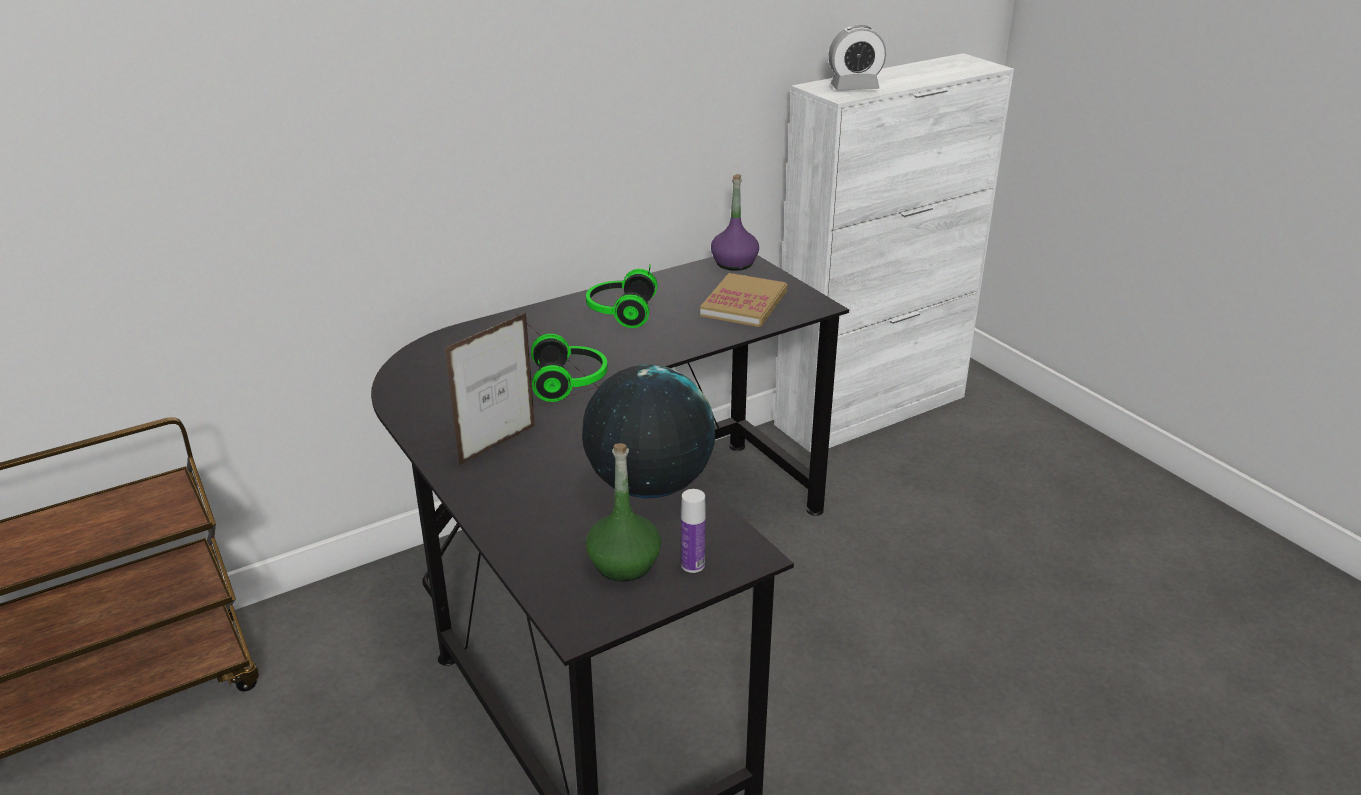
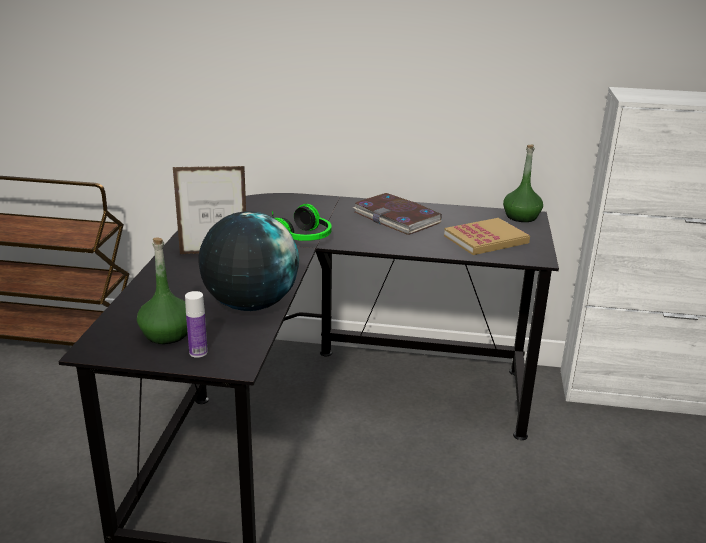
camera: 40 degrees right, 5 degrees down
(620, 312) = (397, 217): headphones -> book
(734, 263) = (521, 217): purple bottle -> green bottle
(854, 88) = (656, 96): alarm clock -> none

